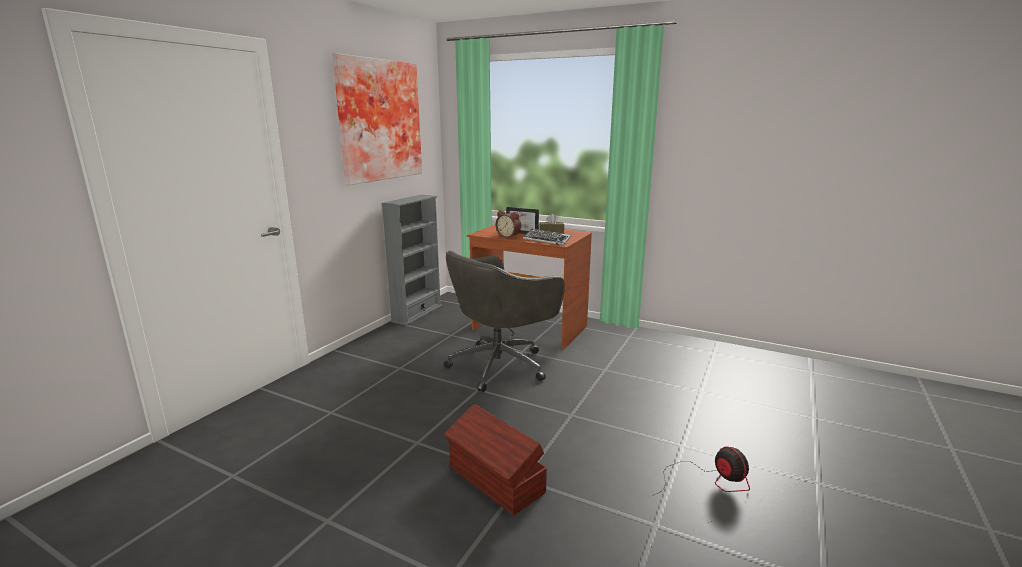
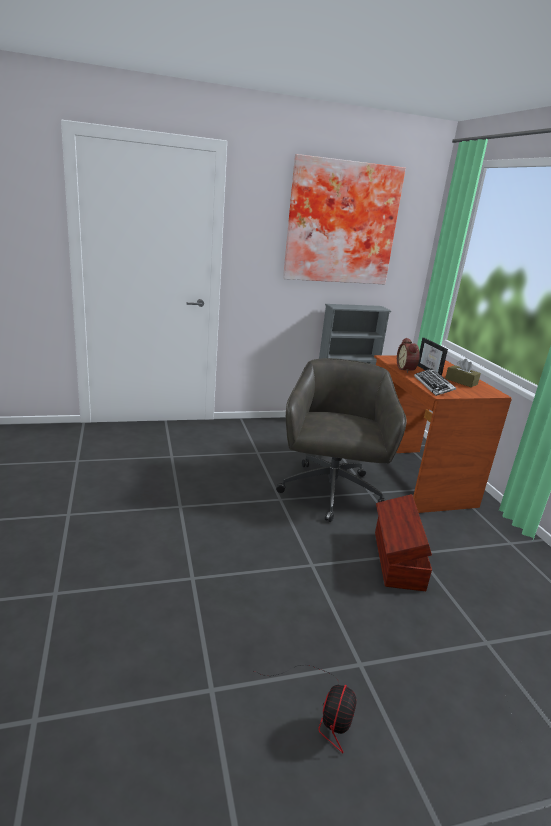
camera: 45 degrees right, 5 degrees up
(495, 480) = (176, 564): brown storage box -> brown storage box (397, 560)
(501, 365) = (330, 493): grey office chair -> grey office chair turned 90 degrees clockwise

